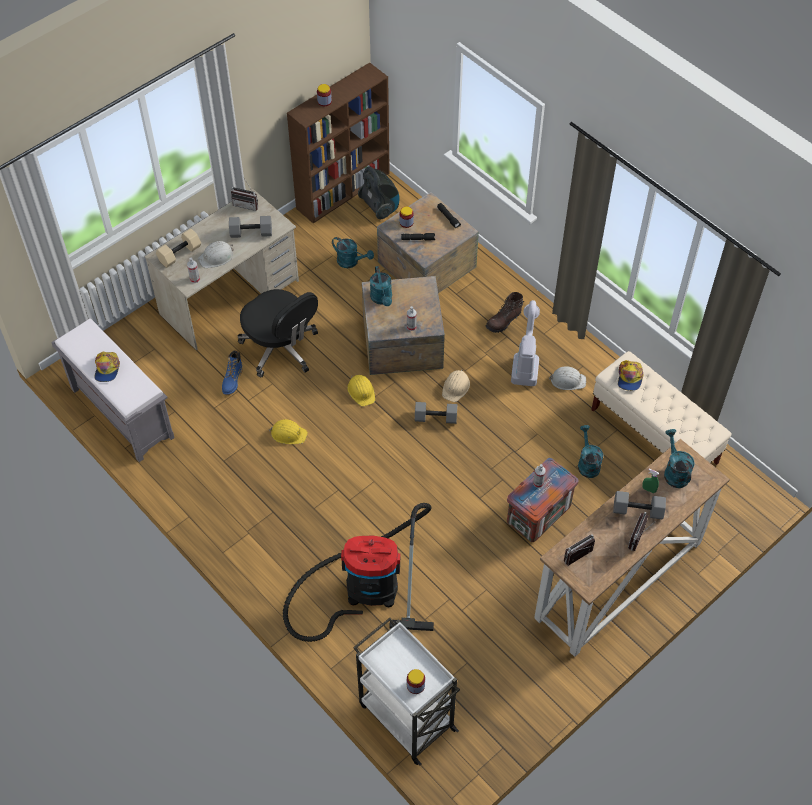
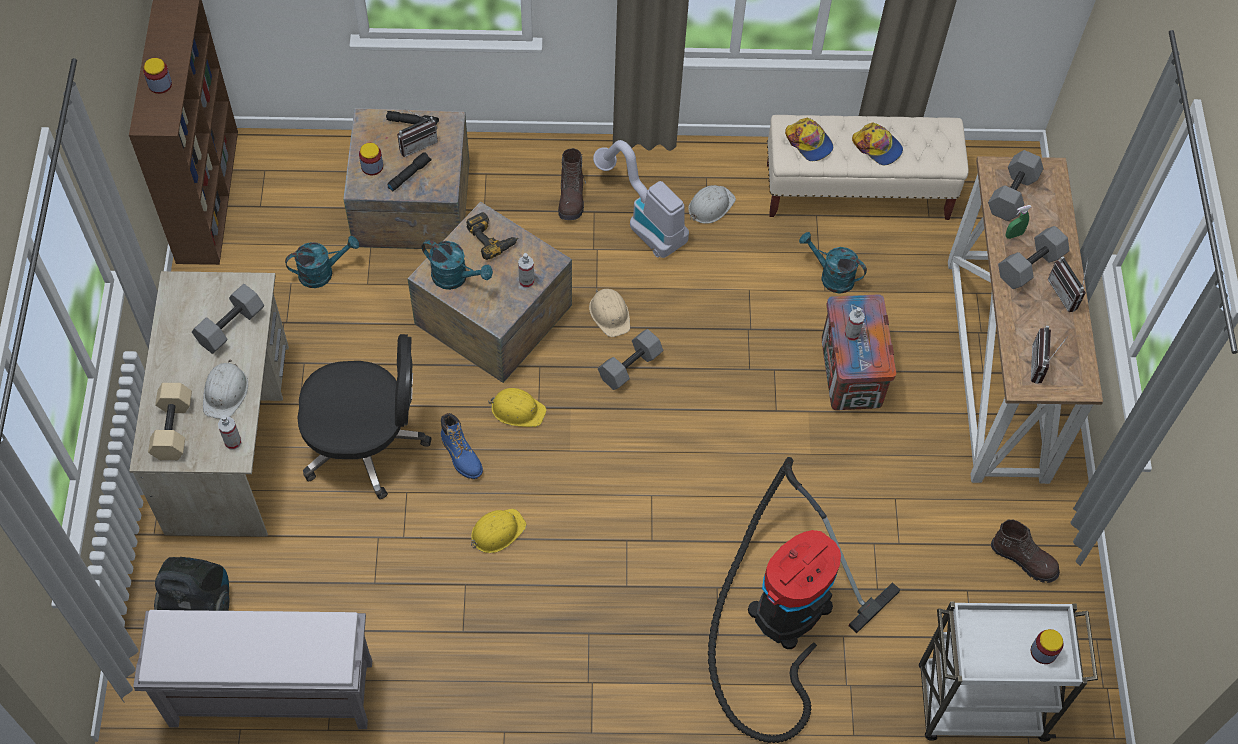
camera: 50 degrees left, 5 degrees up
(107, 369) = (255, 650): cap -> cap (877, 147)
(232, 380) = (356, 531): blue boot -> blue boot (461, 456)
(247, 204) = (180, 296): radio -> radio (417, 143)
(380, 207) = (276, 180): vacuum cleaner -> vacuum cleaner (199, 602)
(420, 295) = (492, 238): none -> power drill
(514, 677) = (1024, 559): none -> brown boot
(674, 471) = (1013, 195): turquoise watering can -> grey dumbbell

